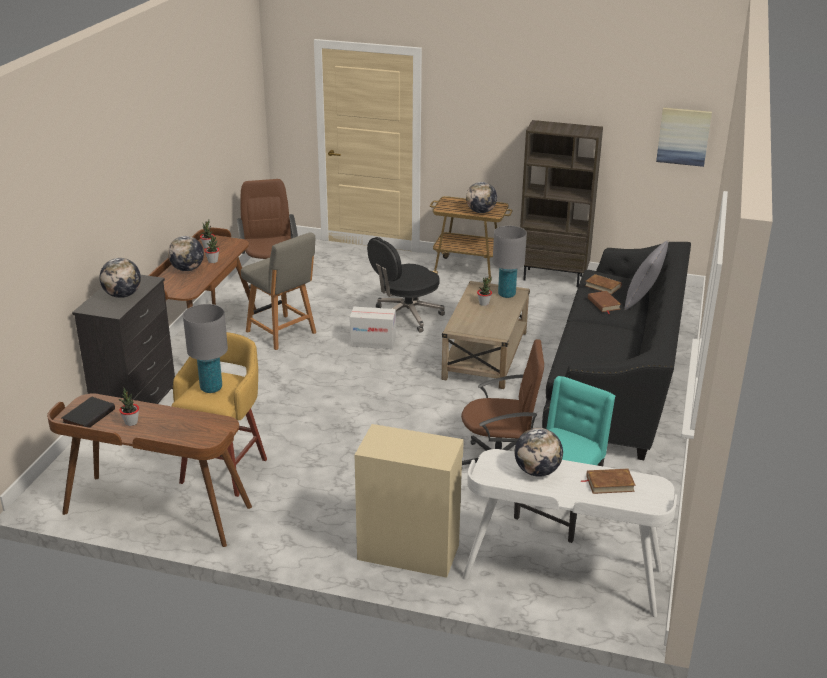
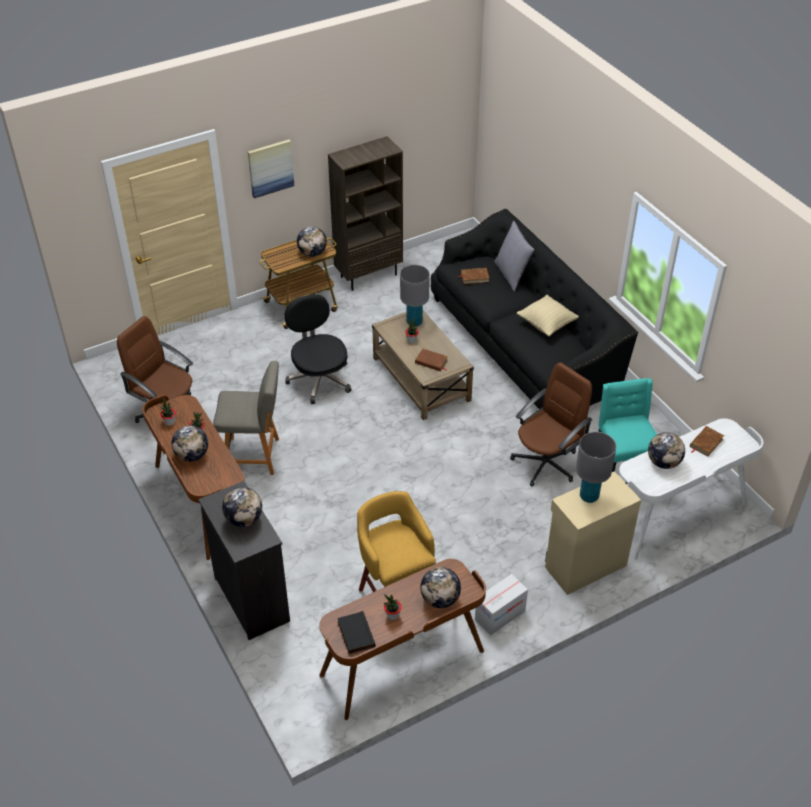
camera: 45 degrees left, 15 degrees up
(179, 436) = (440, 599): none -> globe
(211, 388) = (395, 547): grey table lamp -> grey table lamp (589, 496)
(373, 342) = (331, 419): cardboard box -> cardboard box (500, 615)
(405, 316) = (319, 379): black office chair -> black office chair turned 150 degrees clockwise
(603, 304) = (496, 294): brown book -> brown book (431, 362)
(616, 342) = (546, 324): none -> beige pillow
(683, 136) = (448, 118): picture -> picture (270, 168)

